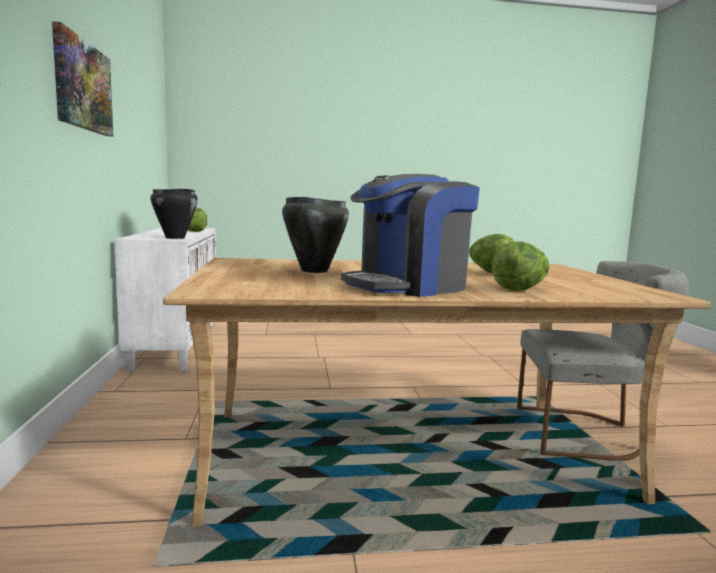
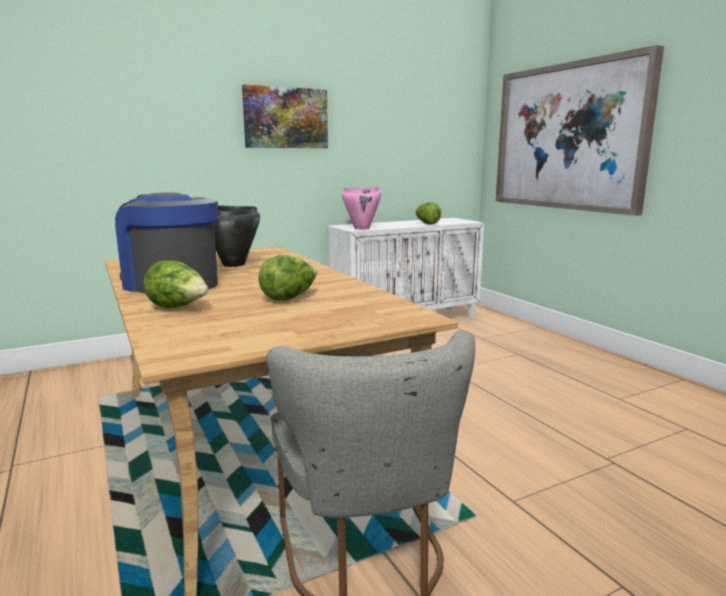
camera: 70 degrees right, 5 degrees up
(175, 238) = (362, 228): black cooking pot -> pink cooking pot
(280, 153) = (568, 137): none -> picture

